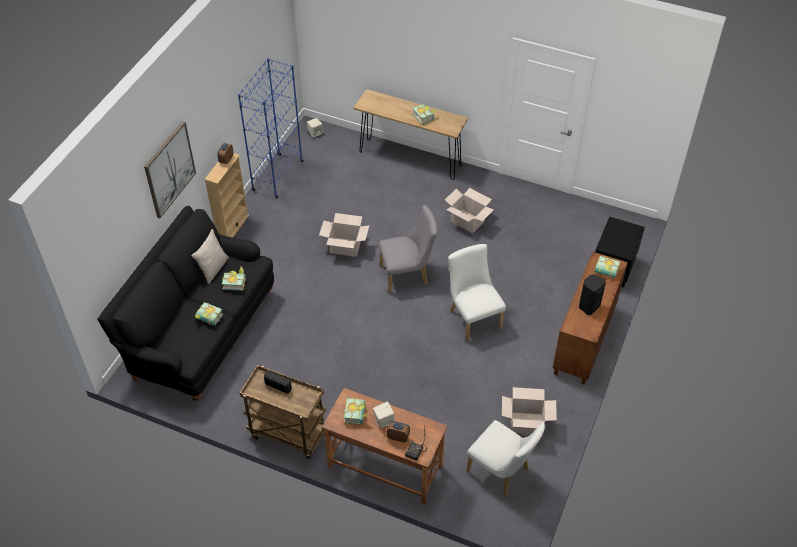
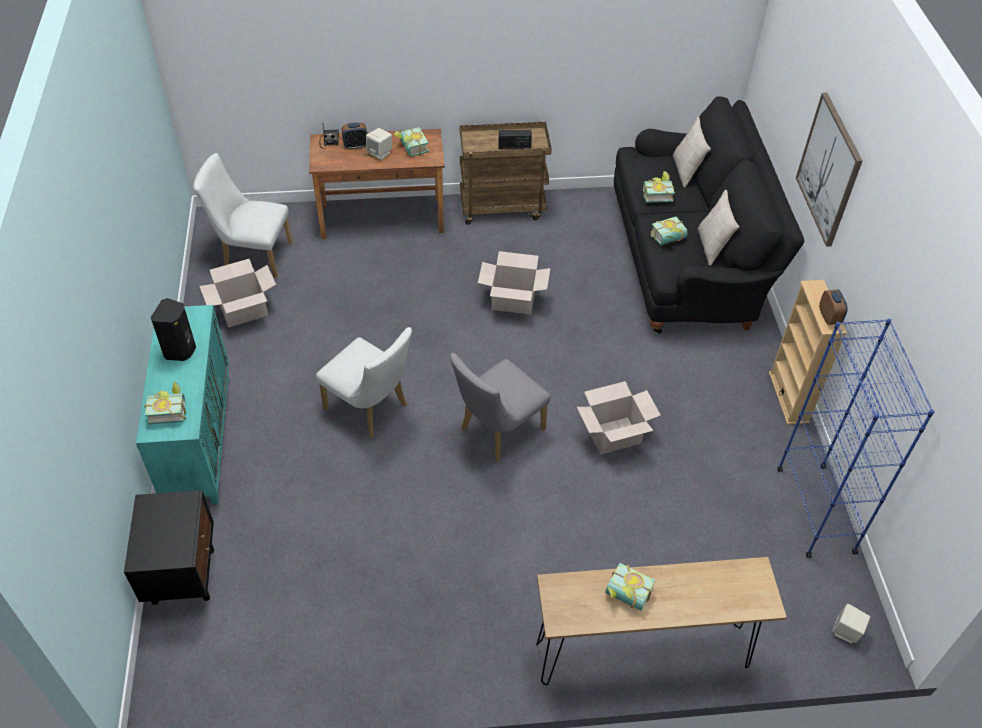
camera: 150 degrees right, 0 degrees up
(168, 330) = (686, 171): none -> beige pillow
(467, 221) = (463, 563): cardboard box -> cardboard box (513, 300)
(584, 341) = (198, 439): brown cabinet -> turquoise cabinet

